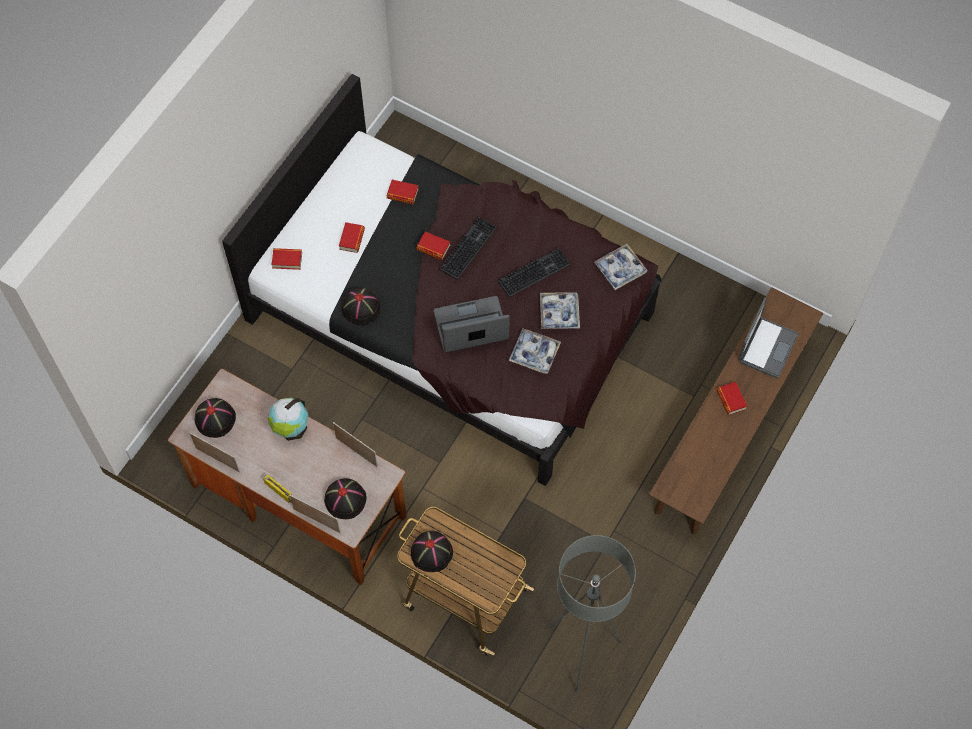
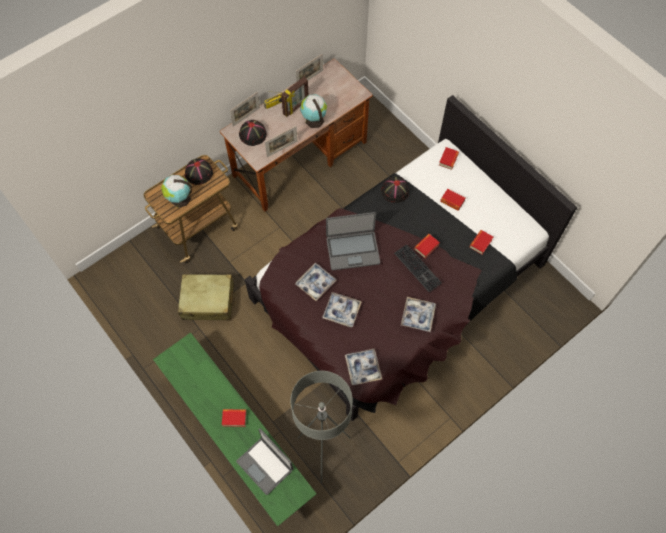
camera: 110 degrees right, 0 degrees up
(215, 418) = (338, 84): black hat -> none
(277, 460) = (296, 107): none -> picture frame
(471, 327) = (352, 250): laptop -> laptop turned 75 degrees clockwise
(482, 561) = (179, 199): none -> globe
(531, 231) = (418, 316): none -> tray
(534, 271) = (382, 306): keyboard -> none
(571, 535) = (208, 301): none -> beige suitcase
(581, 652) = (131, 280): grey floor lamp -> grey floor lamp (324, 452)
(729, 428) = (237, 436): brown bench -> green bench

